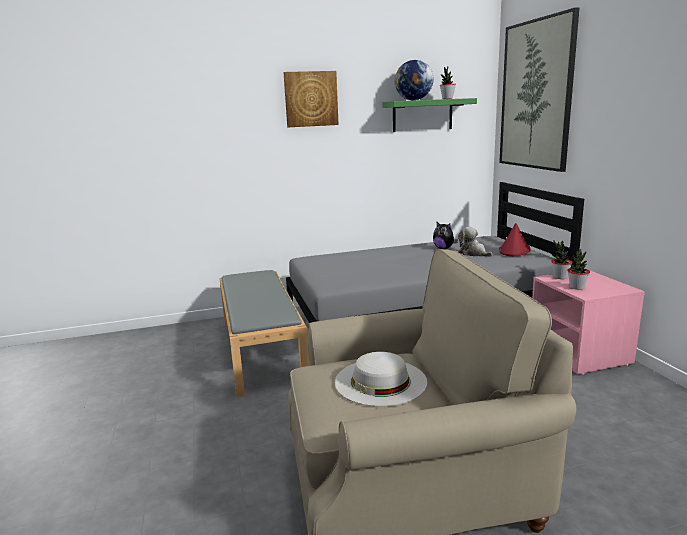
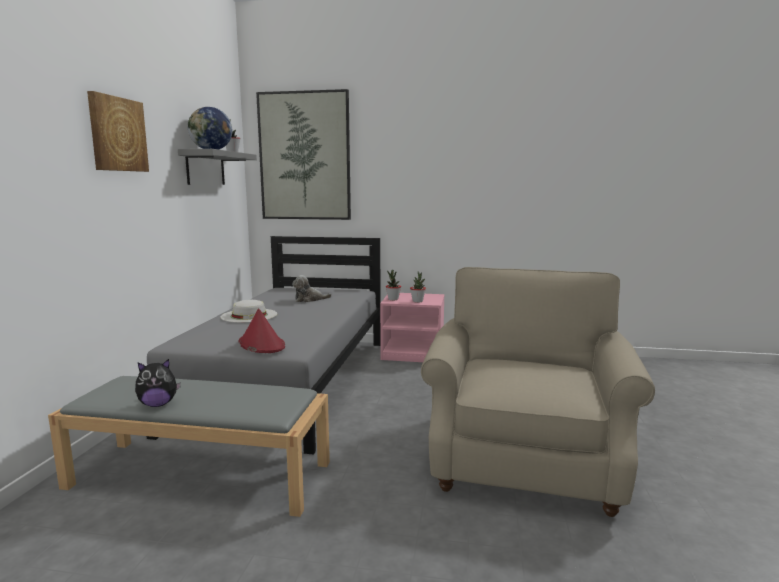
camera: 65 degrees left, 5 degrees down
(380, 381) = (529, 371): white hat -> white hat (249, 315)
(422, 115) = (205, 168): green shelf -> grey shelf
(444, 248) = (275, 302): plush toy -> plush toy (158, 404)
(514, 250) = (331, 291): red hat -> red hat (261, 345)

